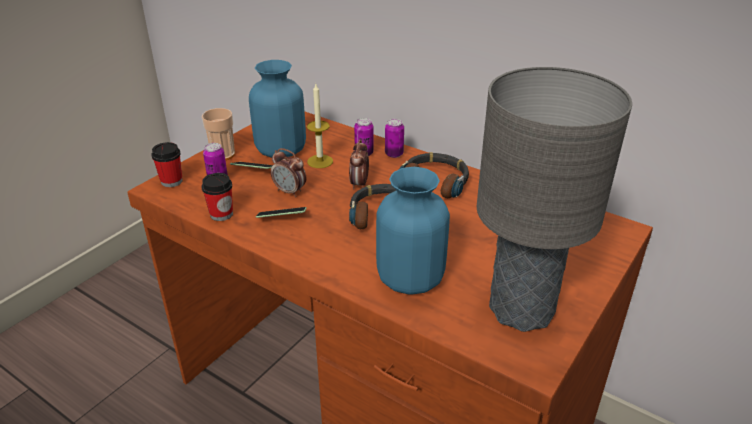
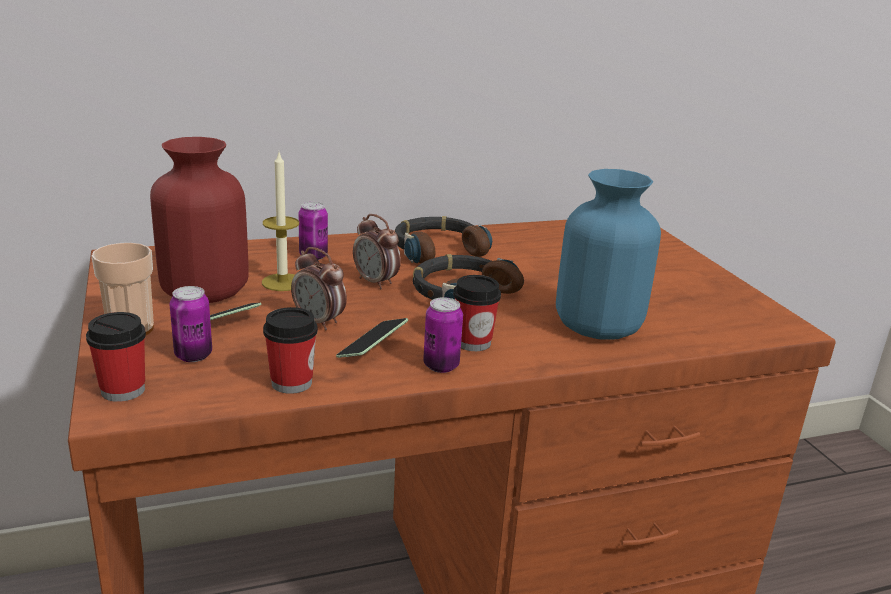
camera: 55 degrees left, 10 degrees down
(281, 150) = (205, 292): blue vase -> red vase
(290, 191) = (319, 322): alarm clock -> alarm clock turned 60 degrees clockwise
(327, 244) = (473, 342): none -> cup
(394, 154) = (346, 245): can -> can (441, 366)
(520, 309) = (703, 302): grey table lamp -> none

